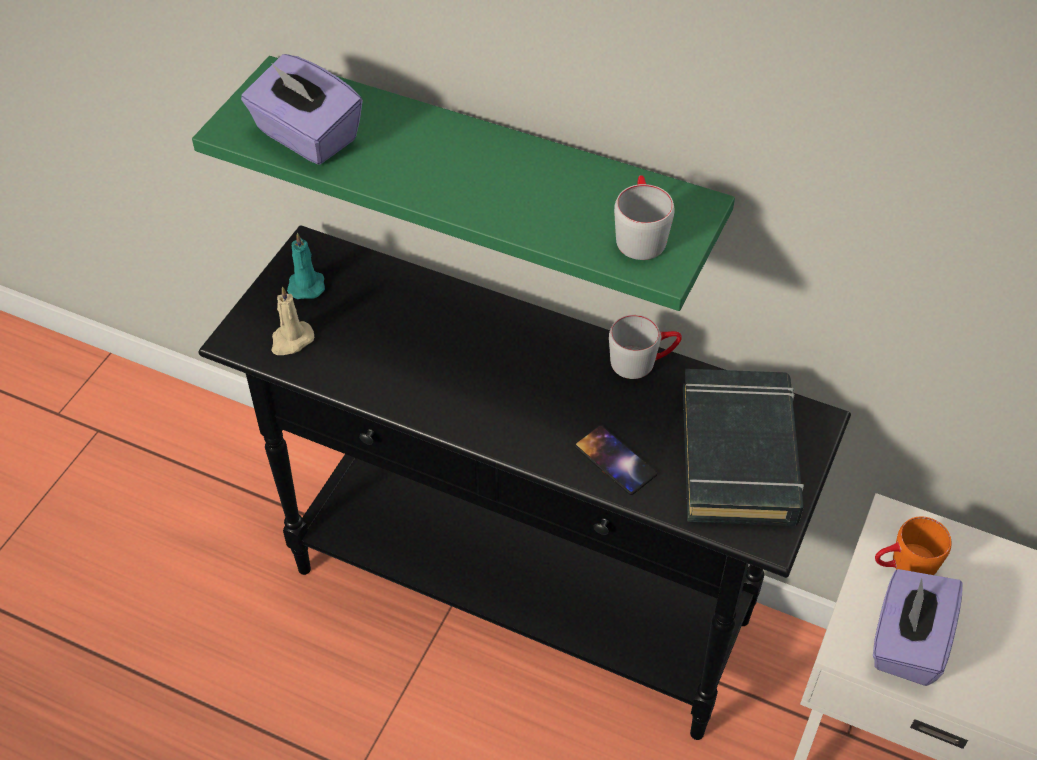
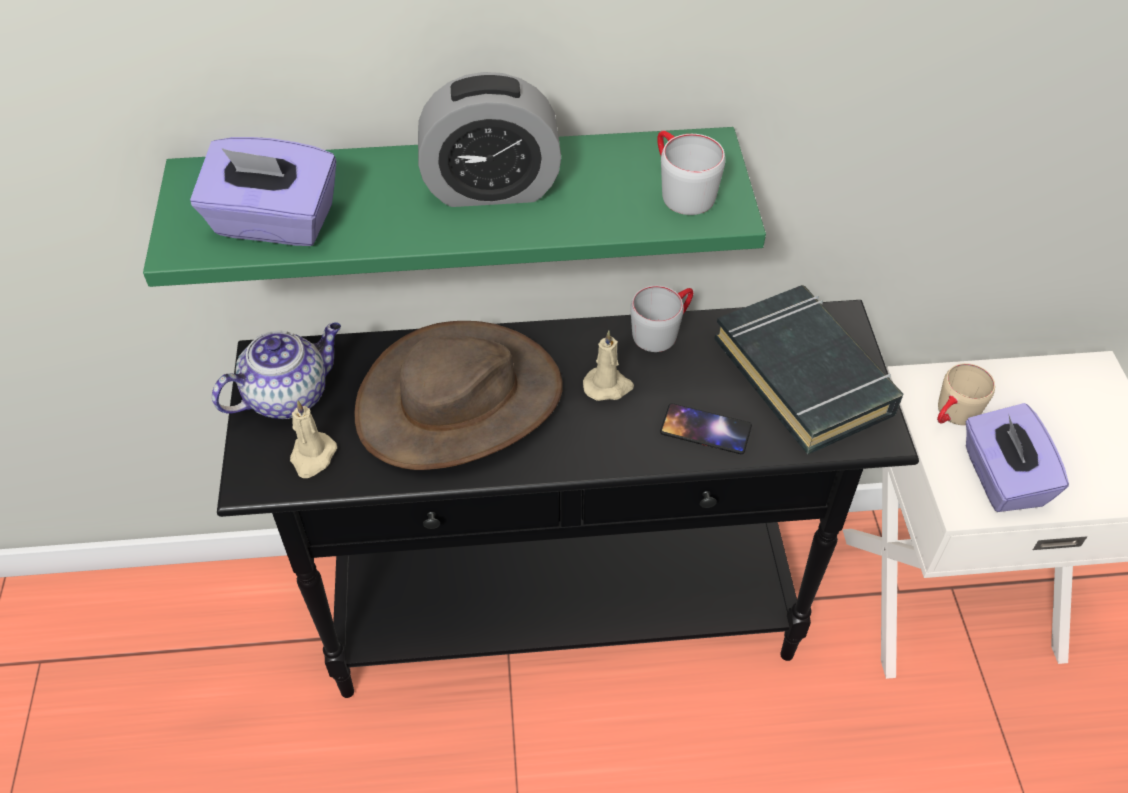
camera: 30 degrees left, 0 degrees up
(306, 284) = (289, 395): turquoise candle -> teapot
(431, 346) = (460, 401): none -> brown hat
(488, 172) = (491, 188): none -> alarm clock
(560, 388) = (608, 386): none -> beige candle
(904, 565) = (952, 415): orange mug -> beige mug

